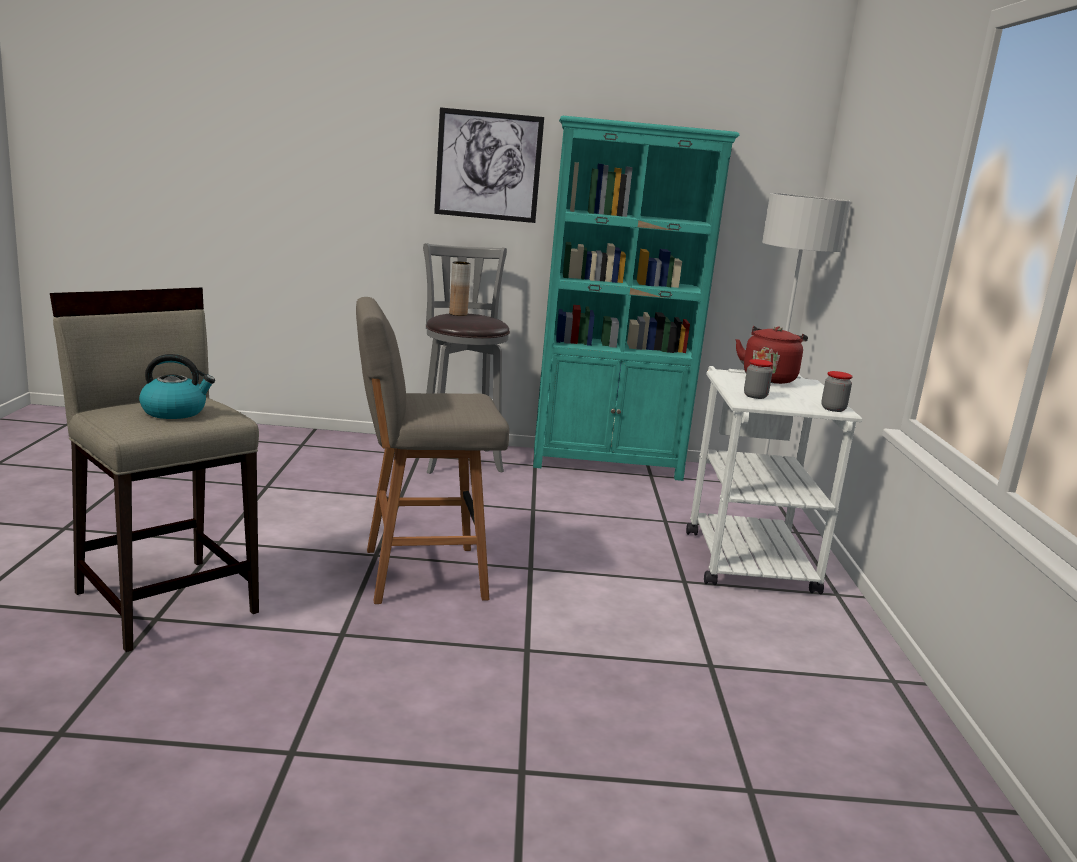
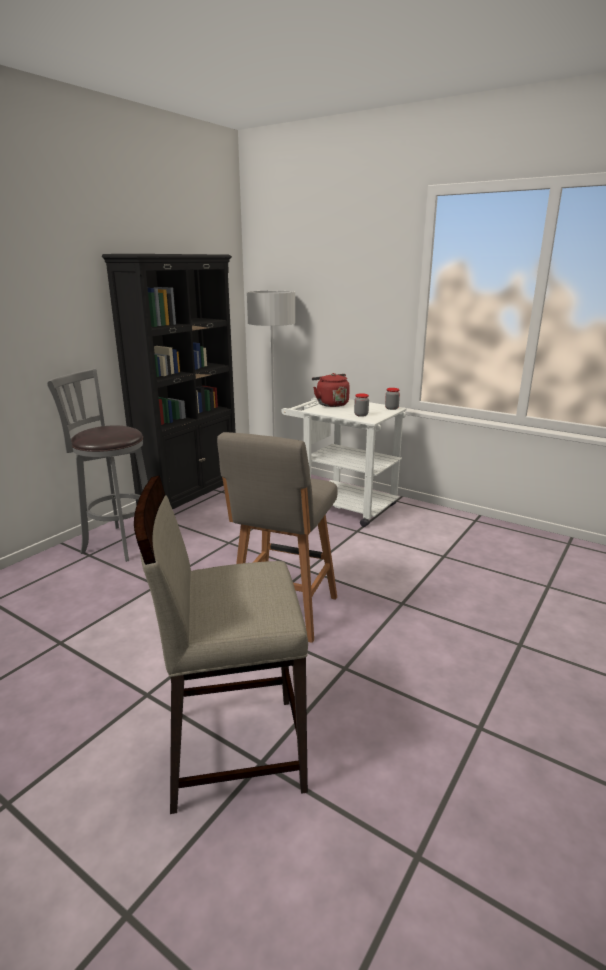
camera: 55 degrees left, 5 degrees up
(175, 412) = (247, 588): kettle -> none
(458, 314) = (93, 431): brown vase -> none
(488, 166) = (57, 302): picture -> none
(607, 464) = (191, 497): turquoise bookcase -> black bookcase

